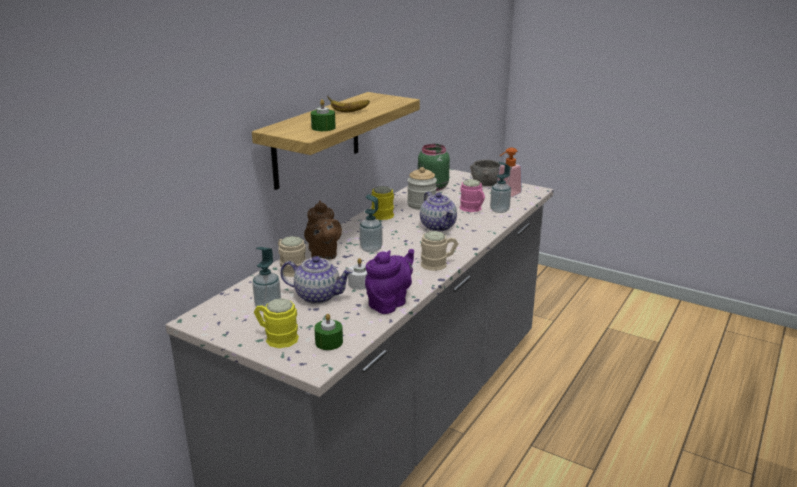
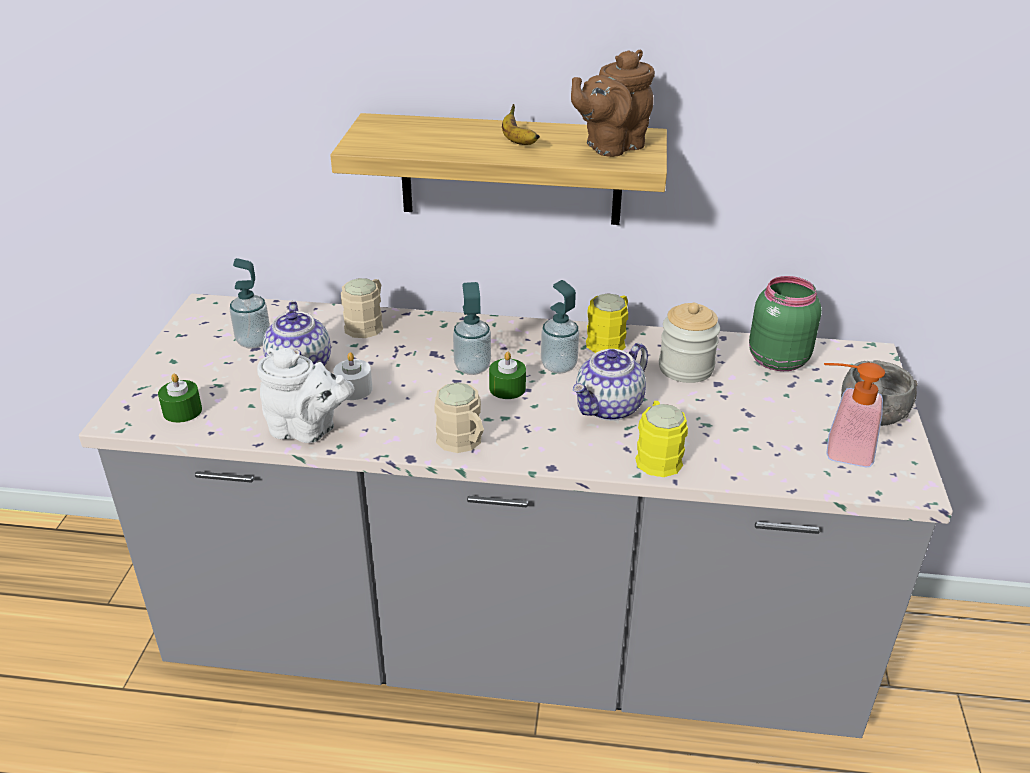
camera: 65 degrees right, 10 degrees up
(276, 337) = (182, 370): yellow mug -> yellow mug (657, 455)
(323, 128) = (409, 145): green candle -> green candle (507, 388)
(323, 254) = (427, 334): brown teapot -> brown teapot (611, 147)
(389, 303) = (307, 430): purple teapot -> white teapot
(473, 209) = (722, 427): pink mug -> none
(499, 210) = (749, 459): soap dispenser -> soap dispenser (559, 366)

